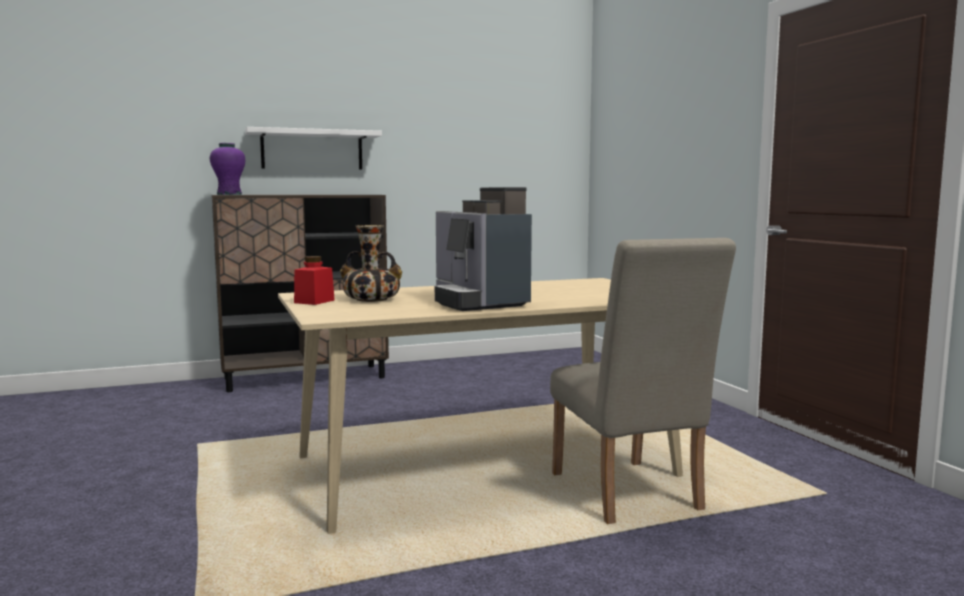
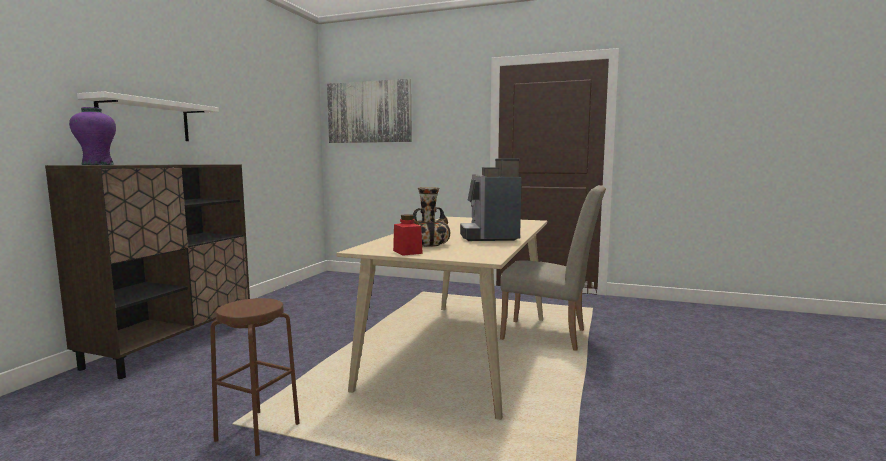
camera: 50 degrees left, 0 degrees up
(194, 456) = (257, 432): none -> brown stool
(478, 303) = (490, 236): coffee machine -> coffee machine turned 75 degrees clockwise
(631, 117) = (369, 112): none -> picture

